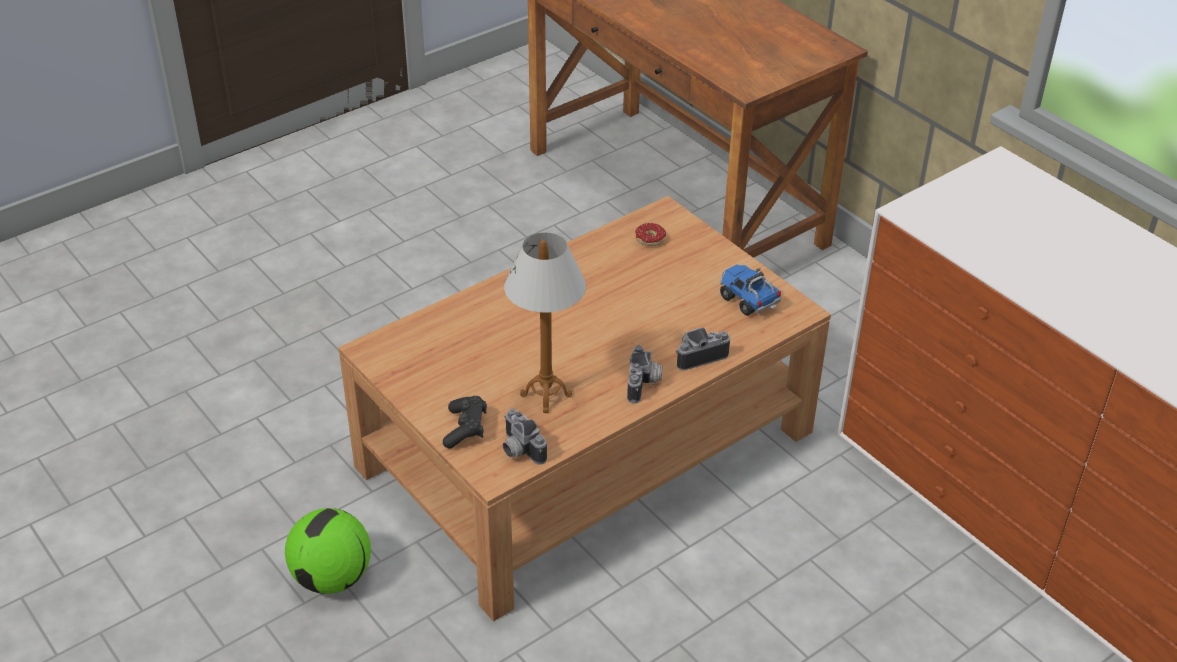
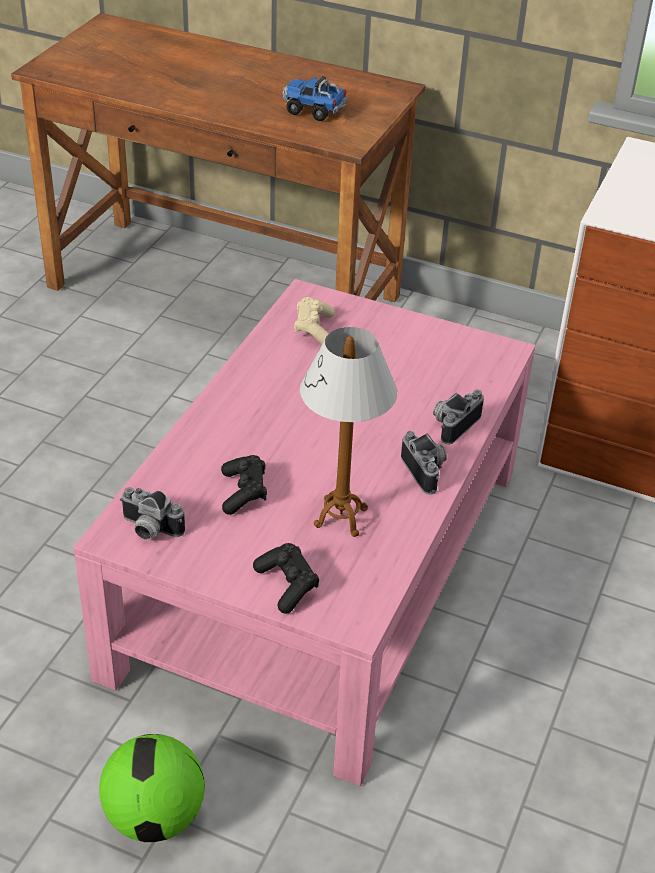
camera: 30 degrees left, 0 degrees up
(488, 351) = (244, 492): none -> black game controller
(518, 450) = (360, 586): camera -> camera (148, 530)
(585, 451) = (321, 569): brown coffee table -> pink coffee table
(648, 242) = (314, 329): donut -> beige game controller
(748, 301) = (453, 356): toy truck -> toy truck (314, 111)

